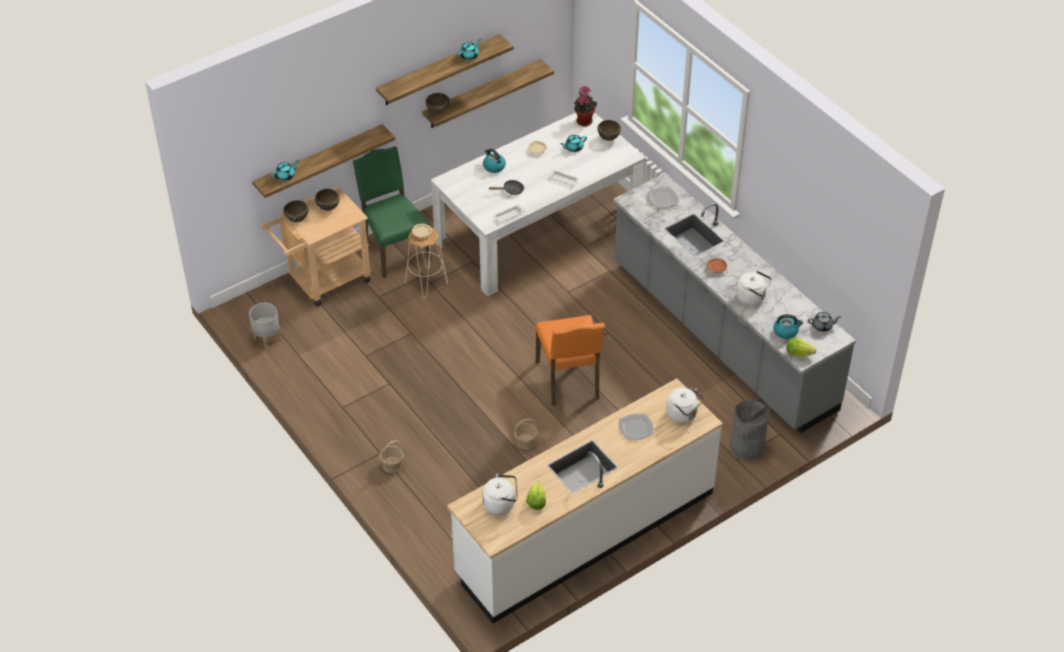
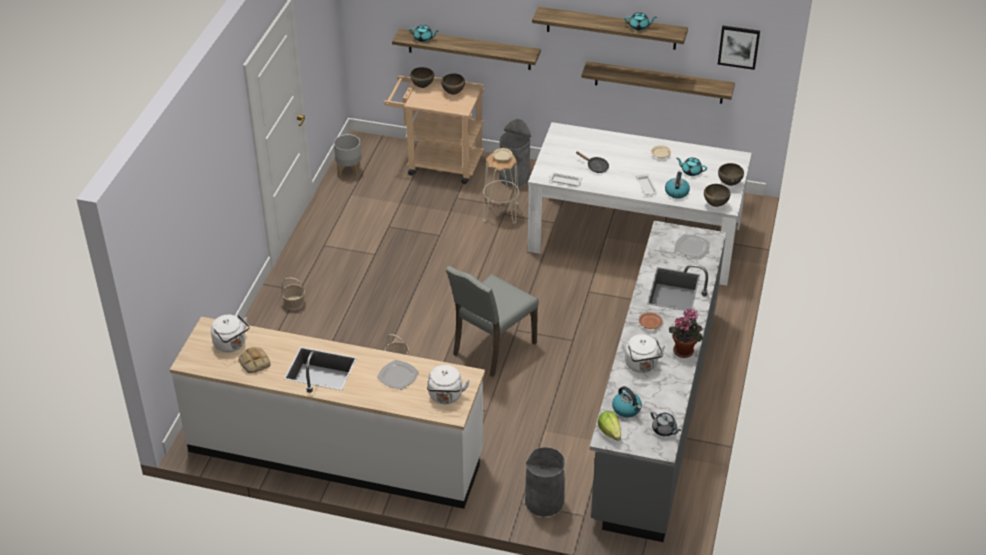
camera: 50 degrees right, 5 degrees down
(394, 250) = (514, 177): green chair -> grey trash can
(438, 112) = (596, 68): brown bowl -> brown bowl (715, 205)
(493, 166) = (609, 144): kettle -> kettle (676, 192)
(536, 501) = (254, 362): lettuce -> bread
(540, 27) = (738, 46): none -> picture
(569, 381) = (491, 348): orange chair -> grey chair
(584, 120) = (731, 159): potted plant -> potted plant (684, 350)

